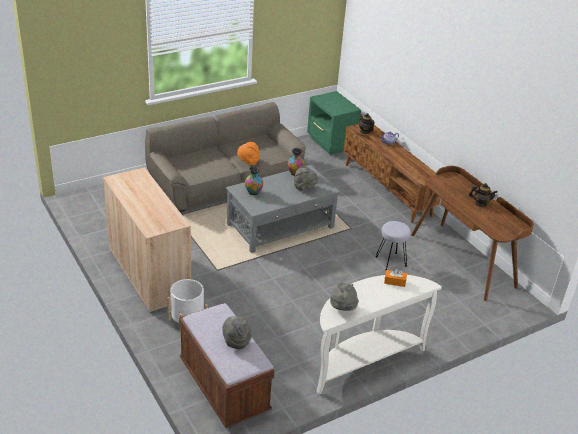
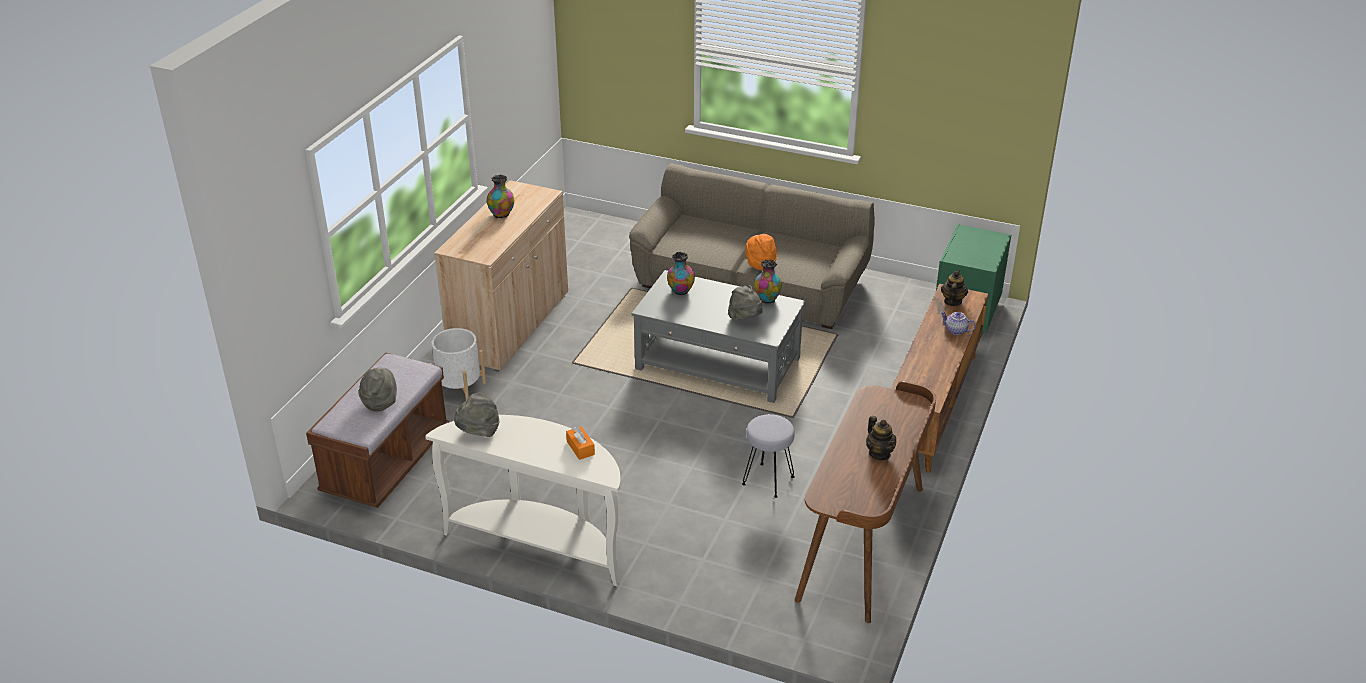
camera: 55 degrees right, 0 degrees up
(139, 197) = (502, 214): none -> vase

